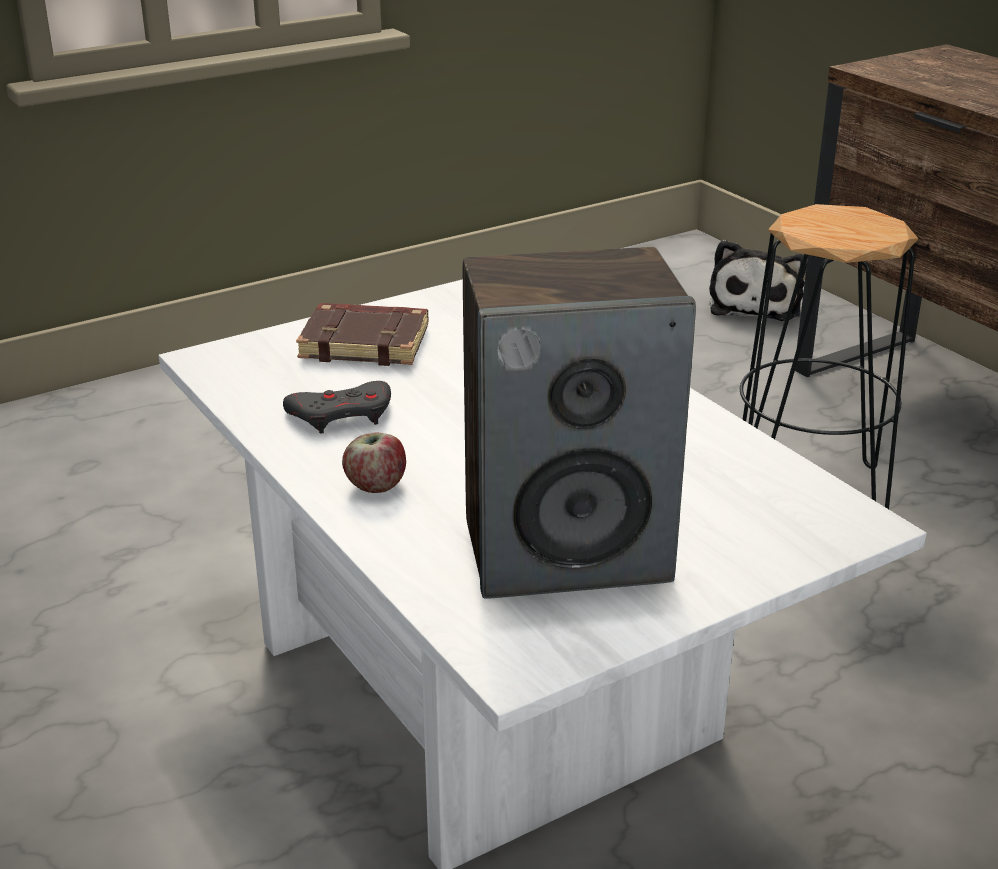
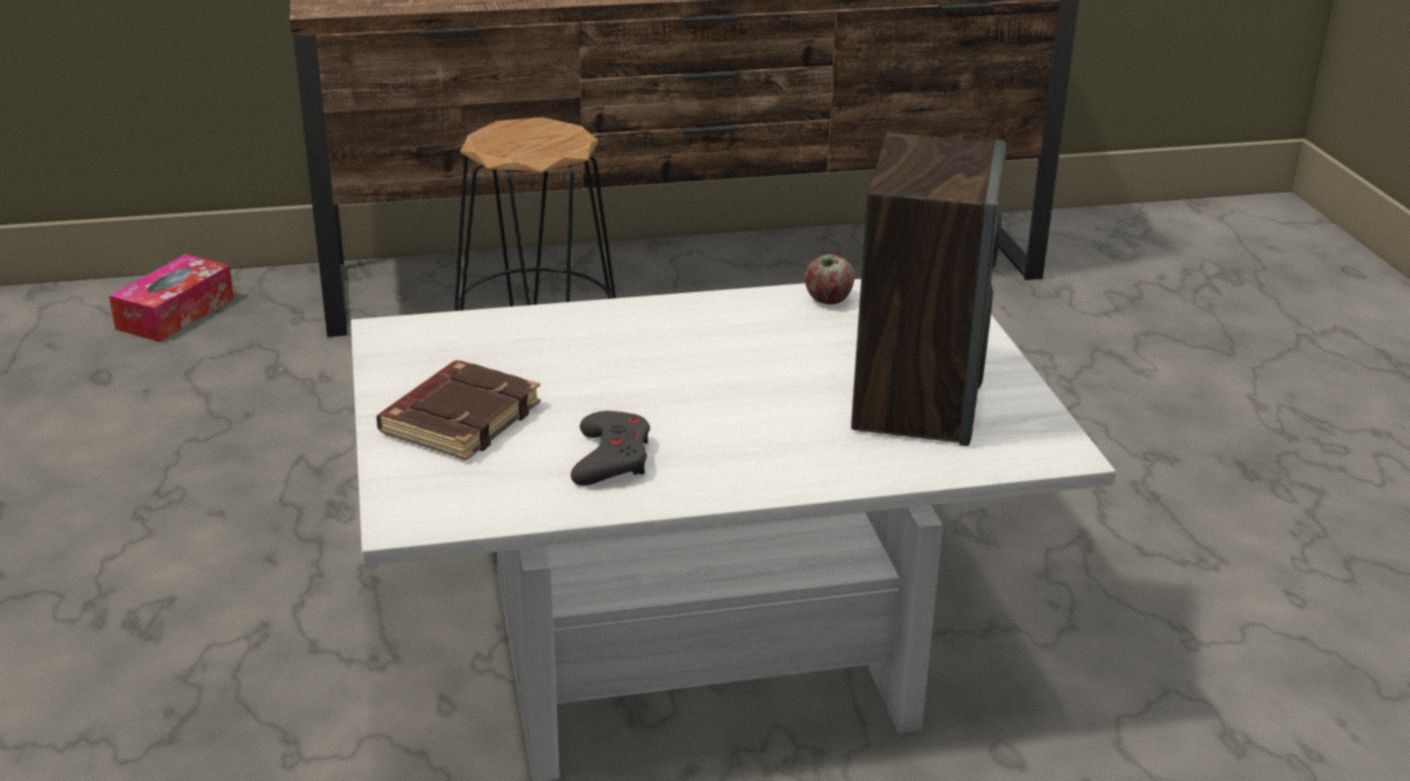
camera: 70 degrees left, 0 degrees up
(375, 485) = (762, 463): apple -> apple (827, 300)
(755, 304) = (175, 313): plush toy -> tissue box

